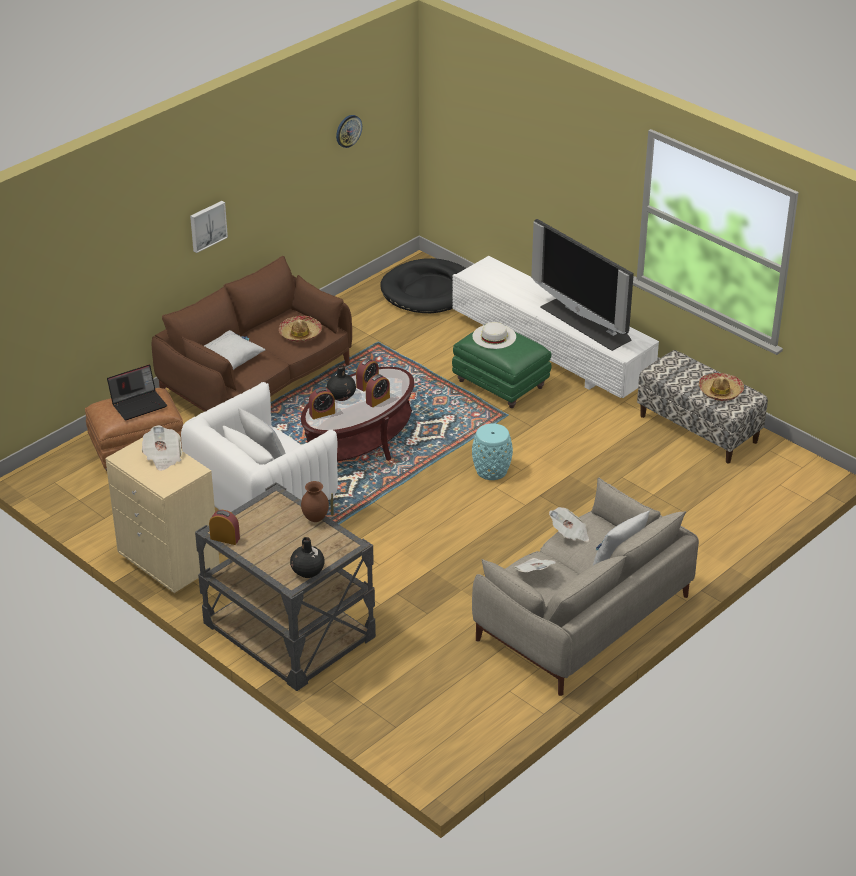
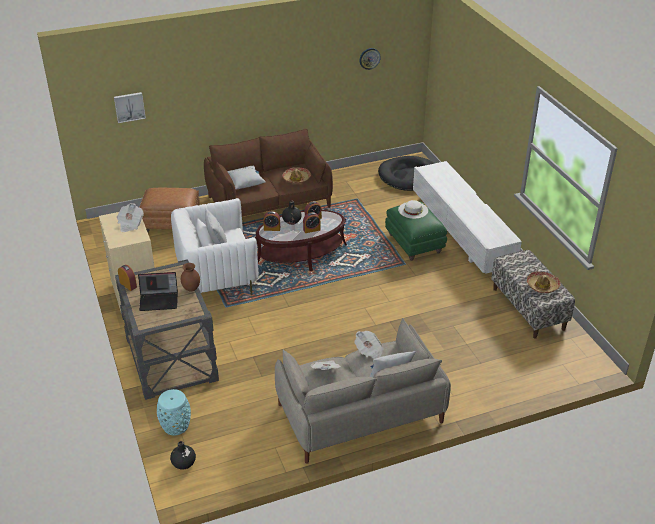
camera: 25 degrees right, 0 degrees up
(139, 404) = (172, 194): laptop -> laptop (159, 300)
(207, 225) = (252, 96): picture -> picture (129, 107)
(308, 571) = (158, 321): black vase -> black vase (184, 463)
(491, 471) = (369, 296): turquoise stool -> turquoise stool (176, 426)
(587, 323) = (480, 217): television -> none

